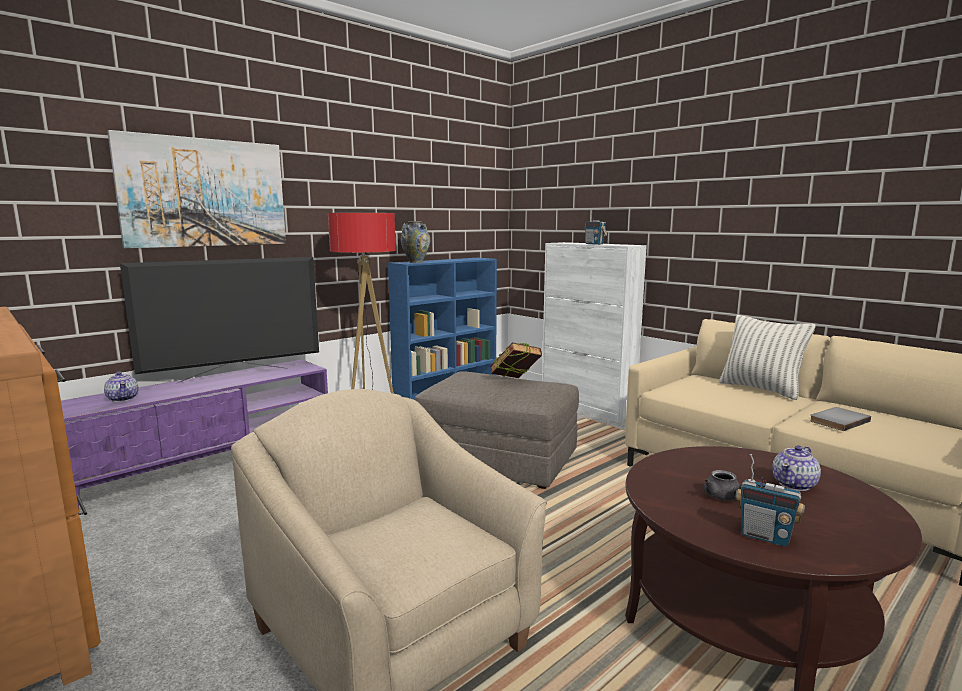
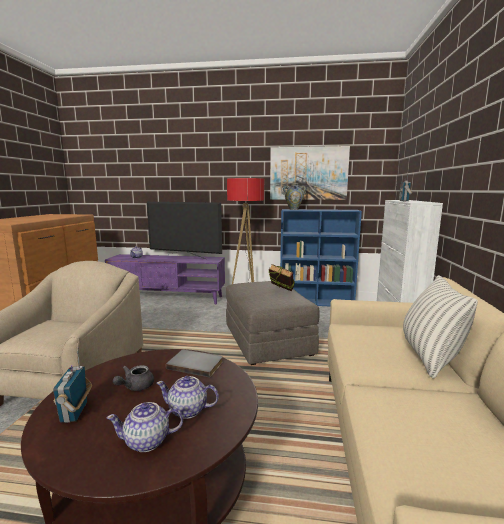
camera: 50 degrees right, 0 degrees up
(205, 193) = (184, 170): picture -> picture (308, 173)
(837, 420) = (403, 409): grey book -> grey book (196, 364)
(842, 510) = (147, 441): none -> teapot

